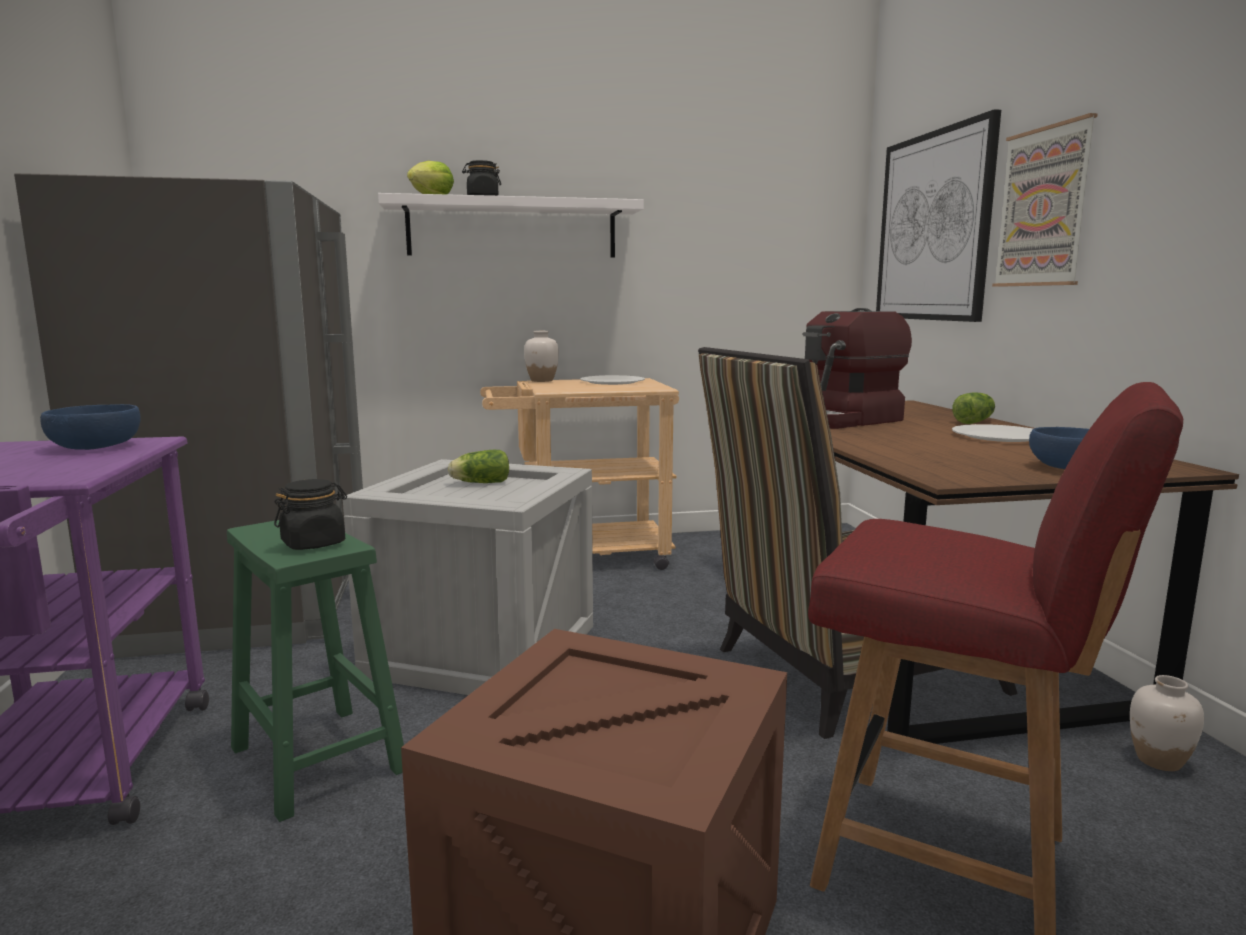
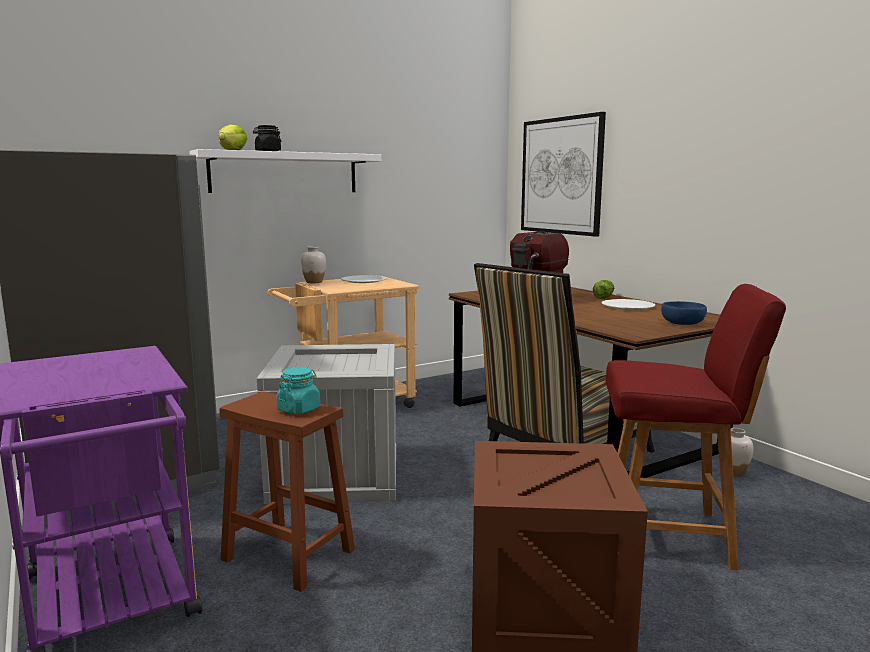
camera: 20 degrees left, 0 degrees up
(97, 447) = (113, 358): blue bowl -> none
(314, 543) = (299, 409): black jar -> turquoise jar
(316, 758) = (286, 554): green stool -> brown stool
(479, 483) = (327, 360): lettuce -> none
(1043, 207) = (636, 172): picture -> none

